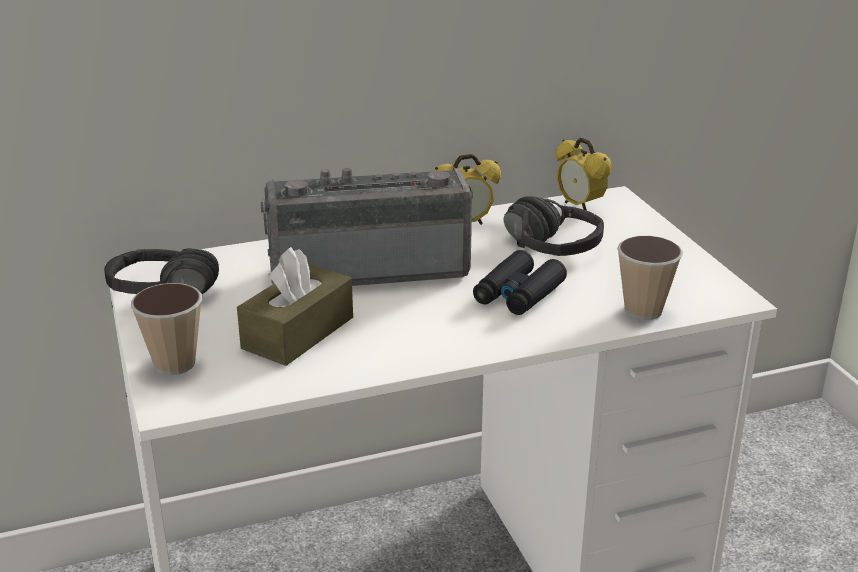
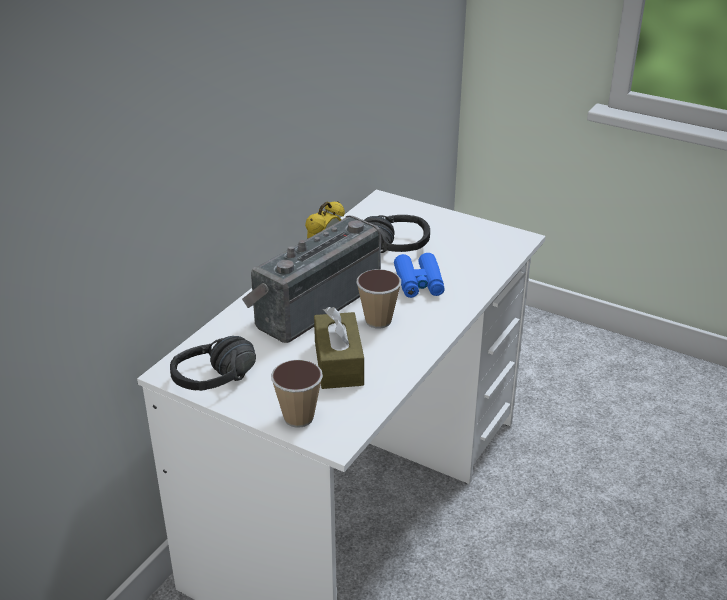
camera: 40 degrees left, 5 degrees up
(518, 294) = (419, 283): black binoculars -> blue binoculars
(579, 206) = (372, 213): alarm clock -> none
(643, 310) = (491, 264): cup -> cup (378, 321)

